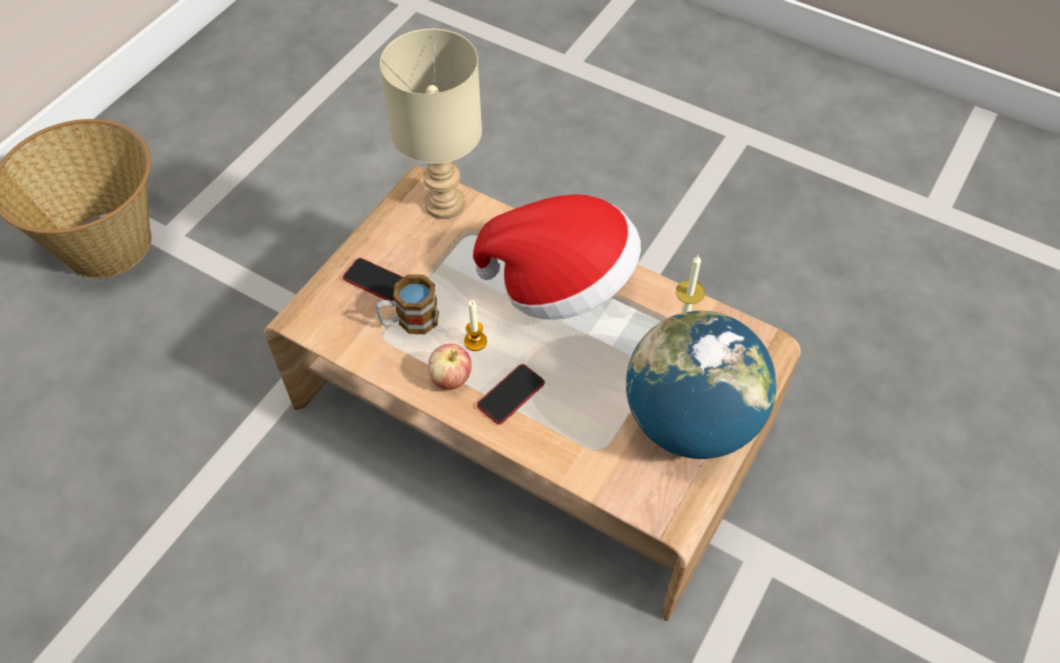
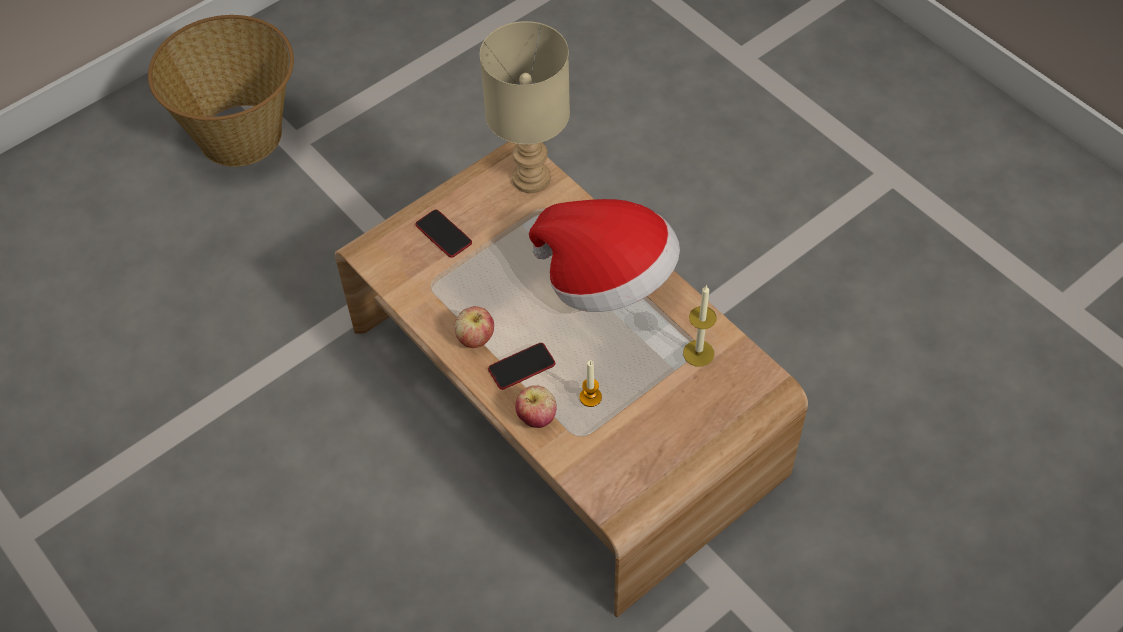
camera: 20 degrees right, 0 degrees up
(409, 321) = (459, 278): mug -> none
(475, 341) = (509, 311): candle -> candle (590, 397)
(548, 443) = (536, 417): none -> apple
(690, 421) = (670, 434): globe -> none

